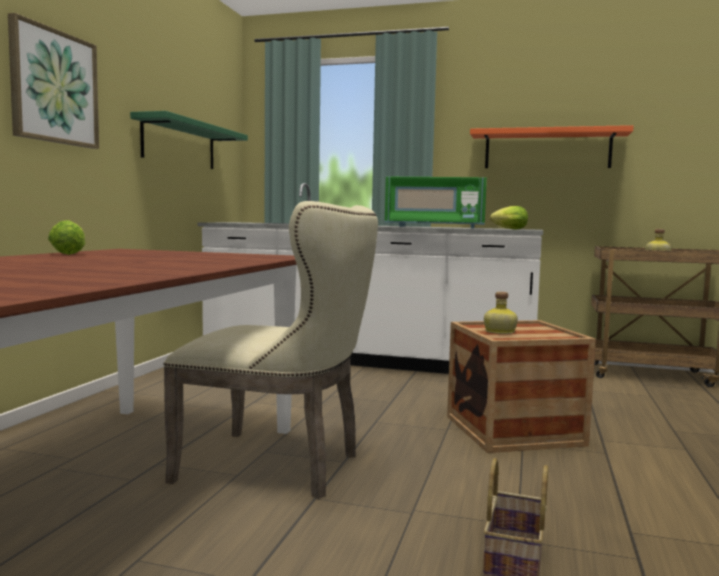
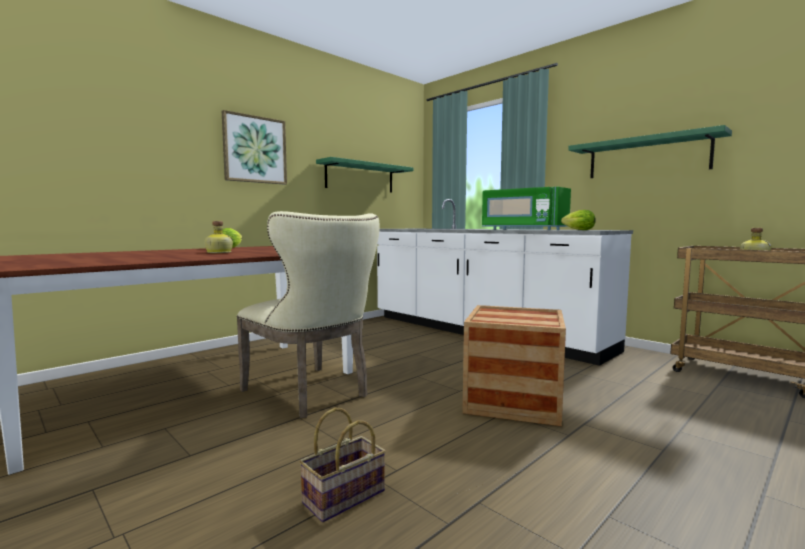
camera: 30 degrees right, 0 degrees up
(499, 332) = (497, 316): bottle -> bottle (218, 252)
(547, 150) = (647, 157): orange shelf -> green shelf

